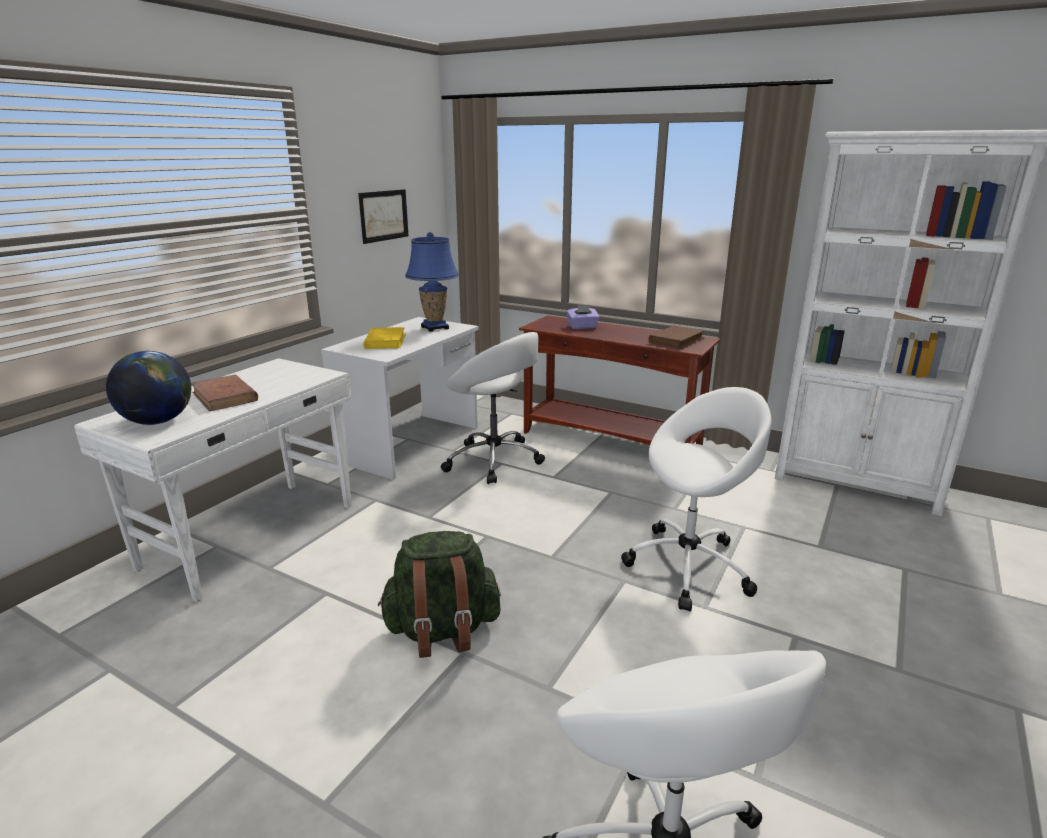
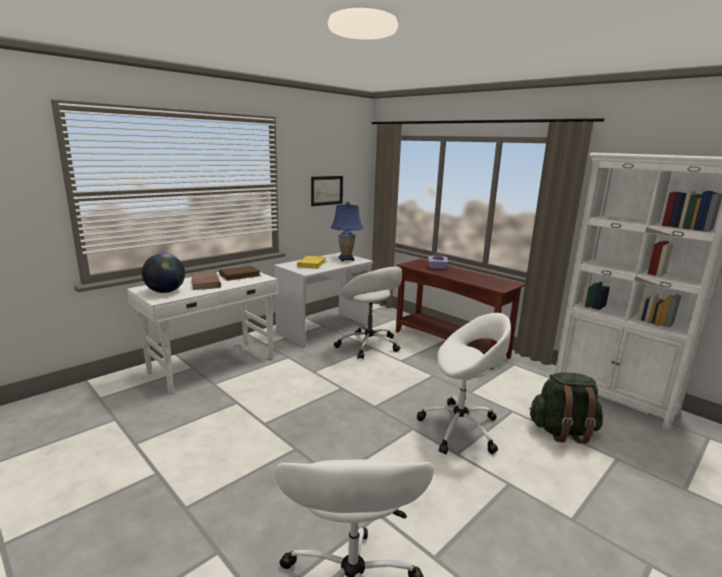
camera: 15 degrees right, 5 degrees down
(442, 631) = (289, 435): green backpack -> green backpack (563, 431)
(676, 340) = (493, 282): brown book -> brown book (240, 275)

